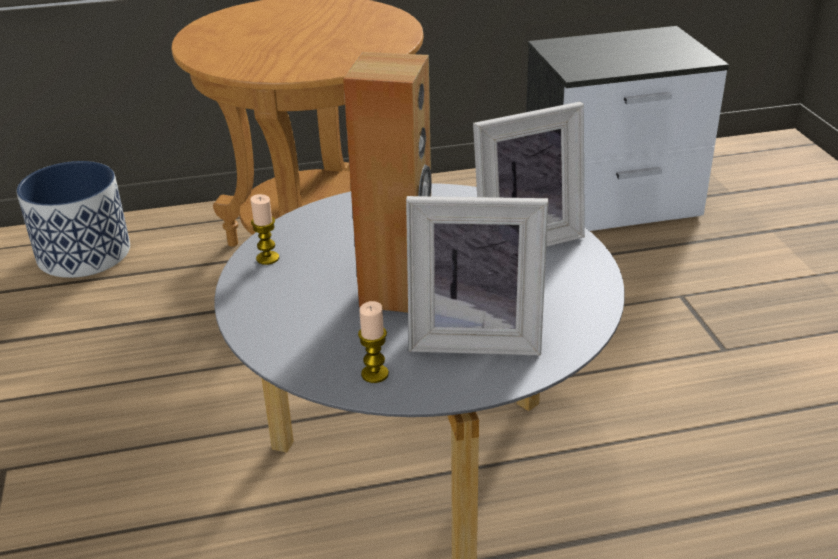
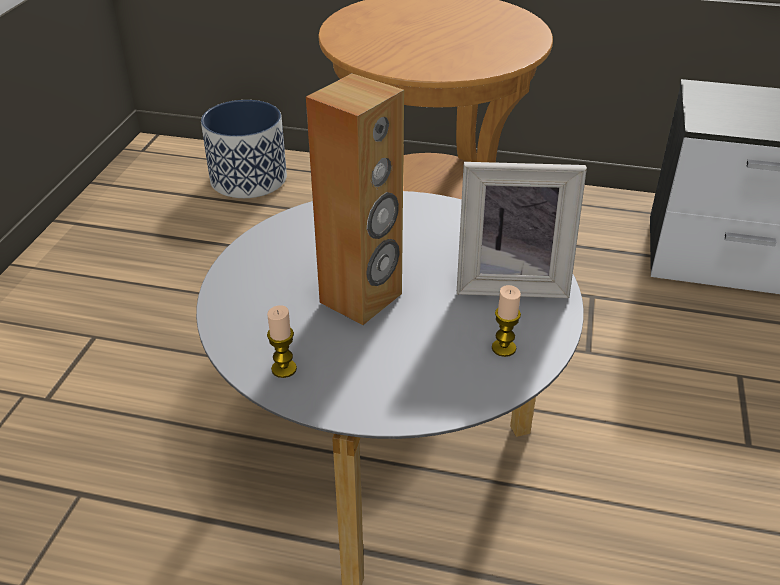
camera: 25 degrees right, 5 degrees up
(267, 258) = (283, 234): candle -> candle (503, 348)
(475, 337) = (392, 364): picture frame -> none

